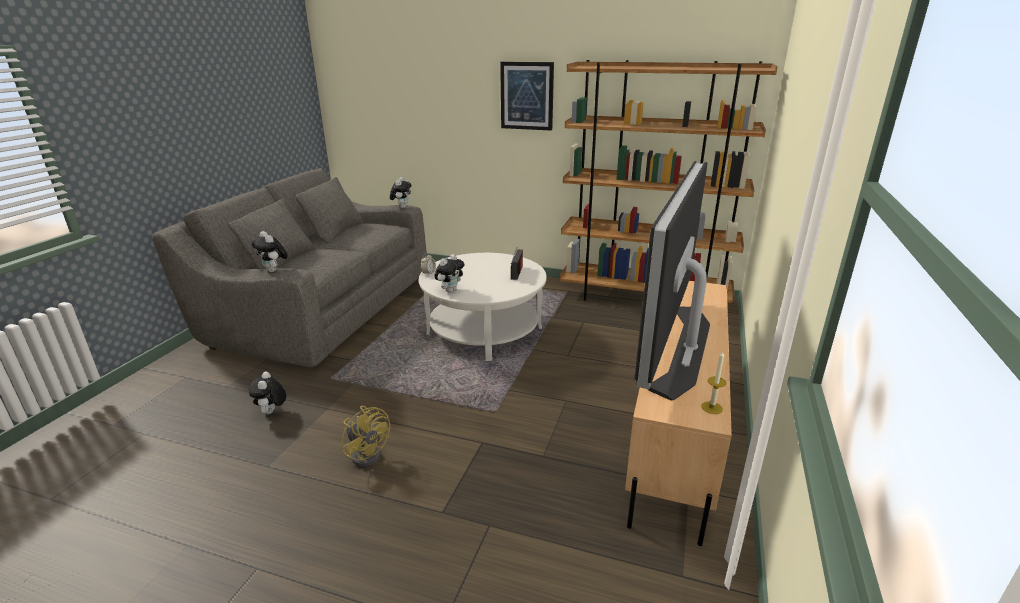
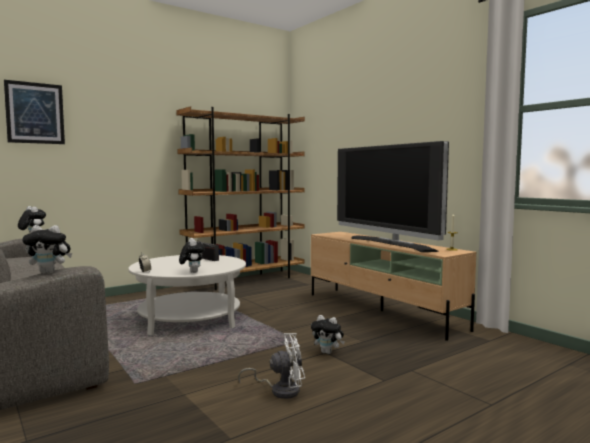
camera: 55 degrees left, 20 degrees down
(272, 412) = (137, 422): plush toy -> plush toy (328, 352)
(368, 453) = (280, 390): yellow fan -> white fan
(527, 96) = (135, 134): picture -> picture (35, 113)

